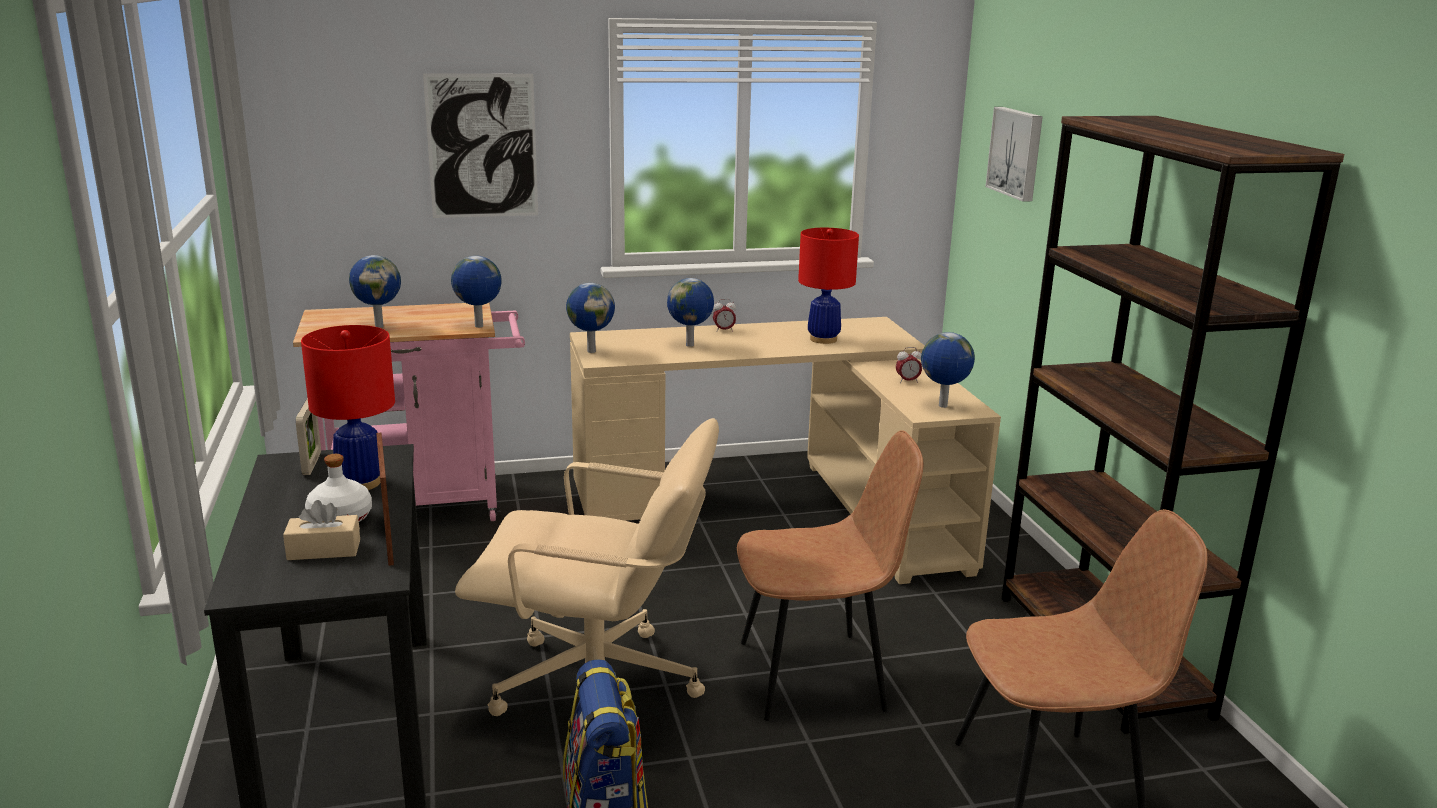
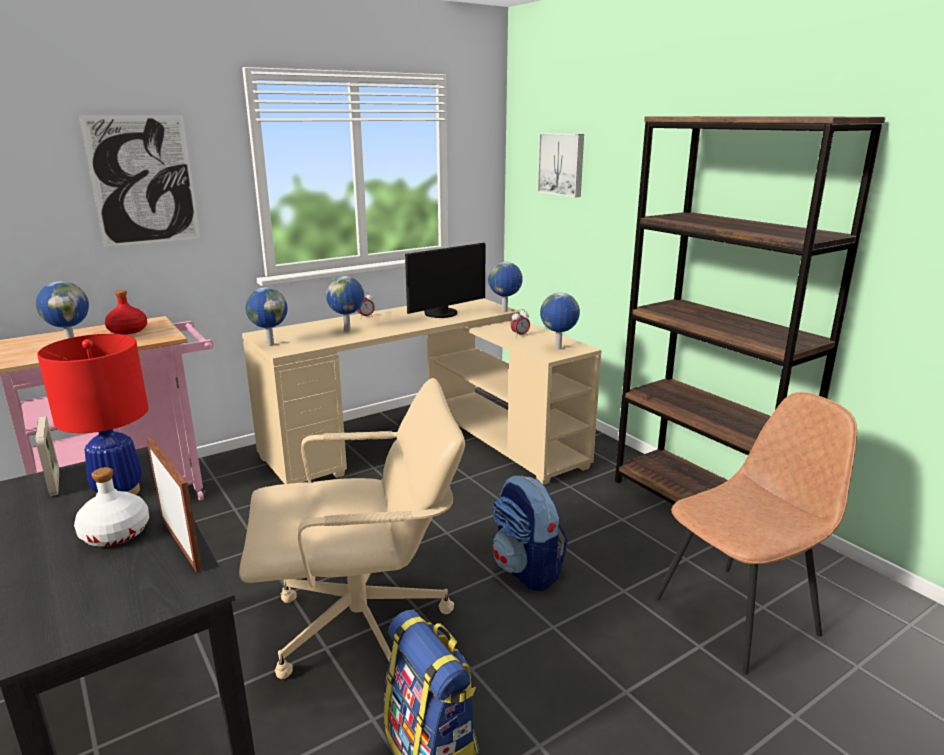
camera: 20 degrees left, 0 degrees up
(324, 550) = (114, 572): beige tissue box -> none
(441, 315) = (128, 331): none -> red bottle
(479, 326) = (169, 335): globe -> globe (505, 311)
(816, 675) = (527, 570): brown chair -> backpack
(823, 339) = (443, 314): red table lamp -> monitor

